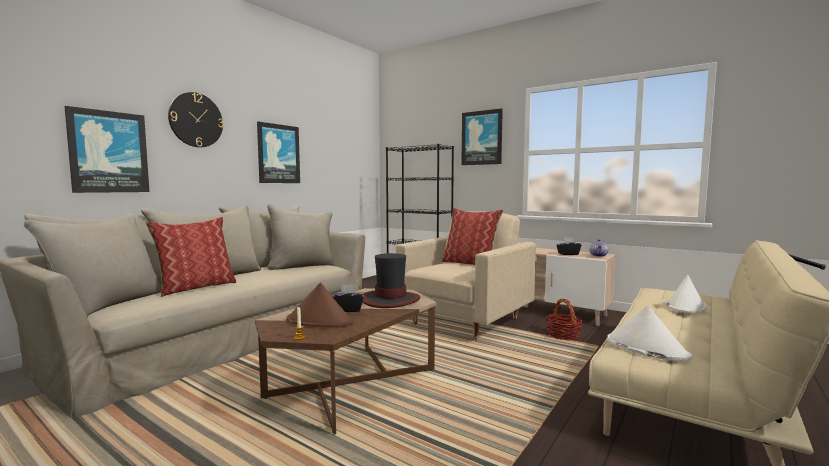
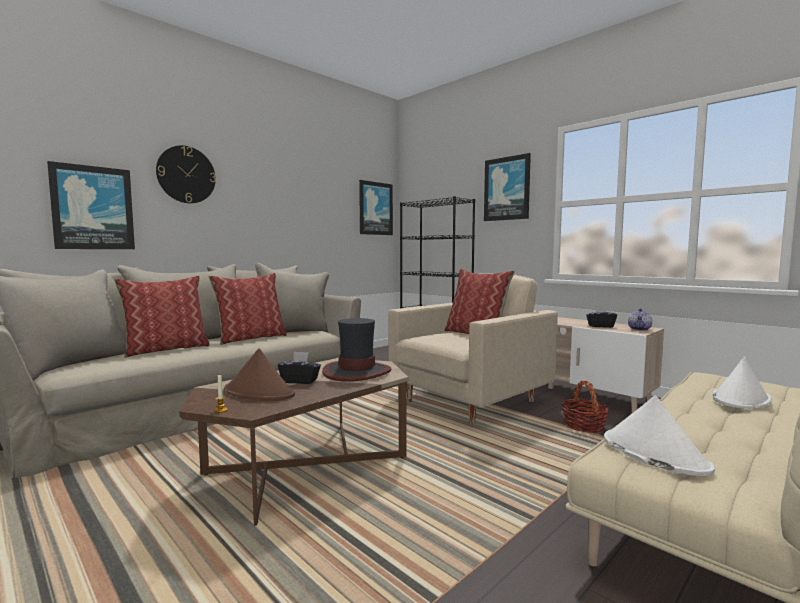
camera: 10 degrees right, 0 degrees up
(269, 274) = (250, 338): none -> pillow
(278, 154) = (278, 210): picture -> picture (375, 208)

